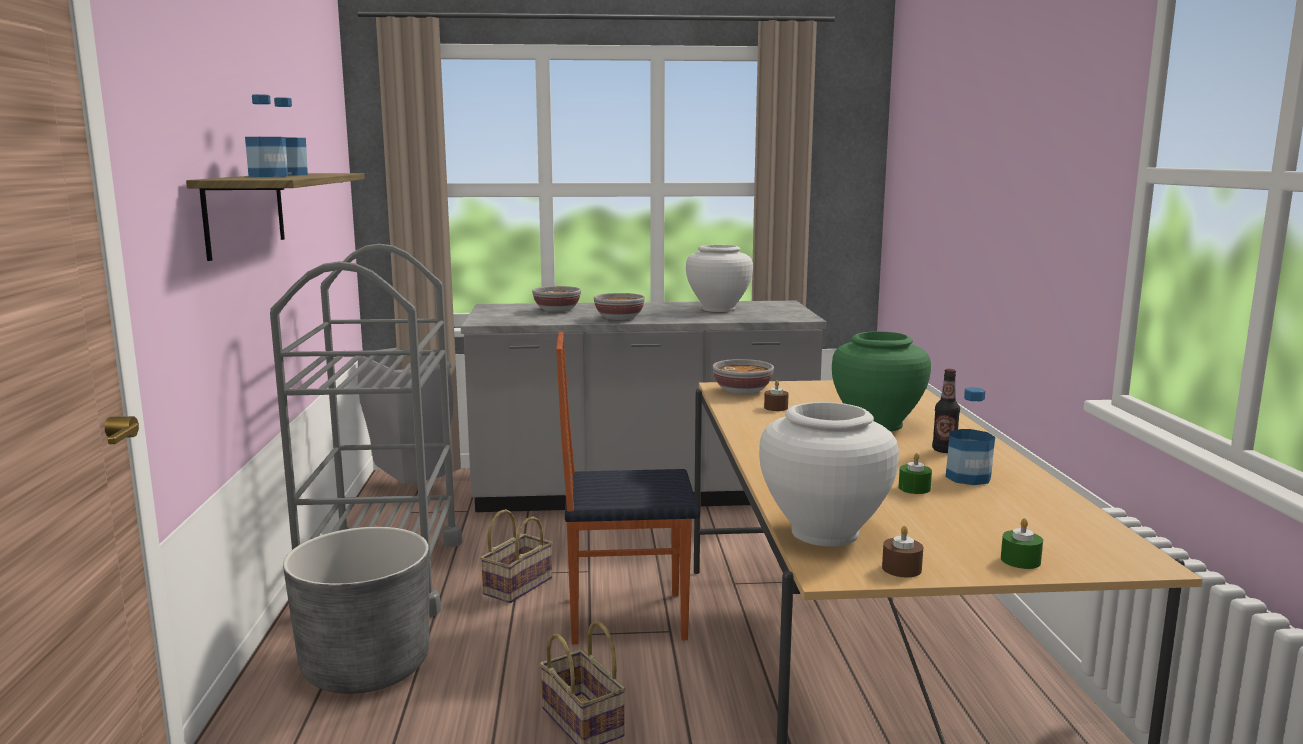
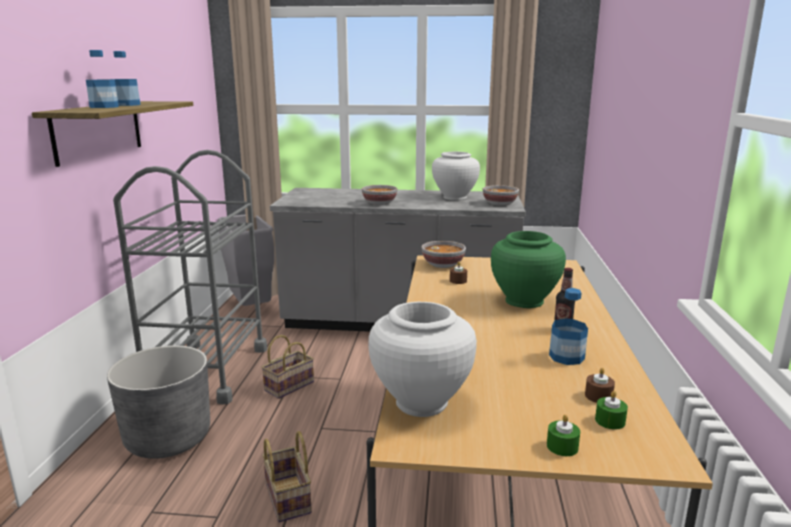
camera: 10 degrees right, 5 degrees up
(557, 310) = (343, 194): bowl -> bowl (500, 204)
(626, 616) = (350, 417): chair -> none
(901, 569) = (460, 445): brown candle -> brown candle (598, 396)
(914, 488) = (517, 364): green candle -> green candle (610, 421)

